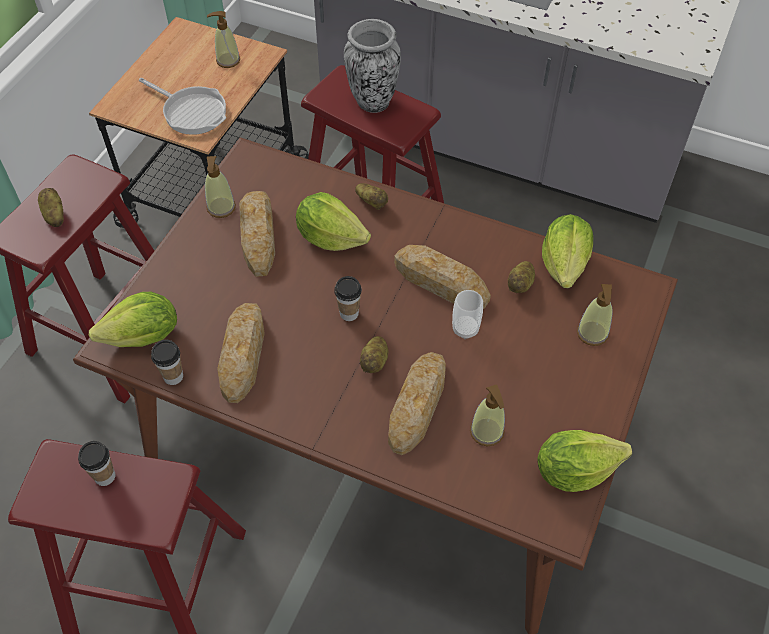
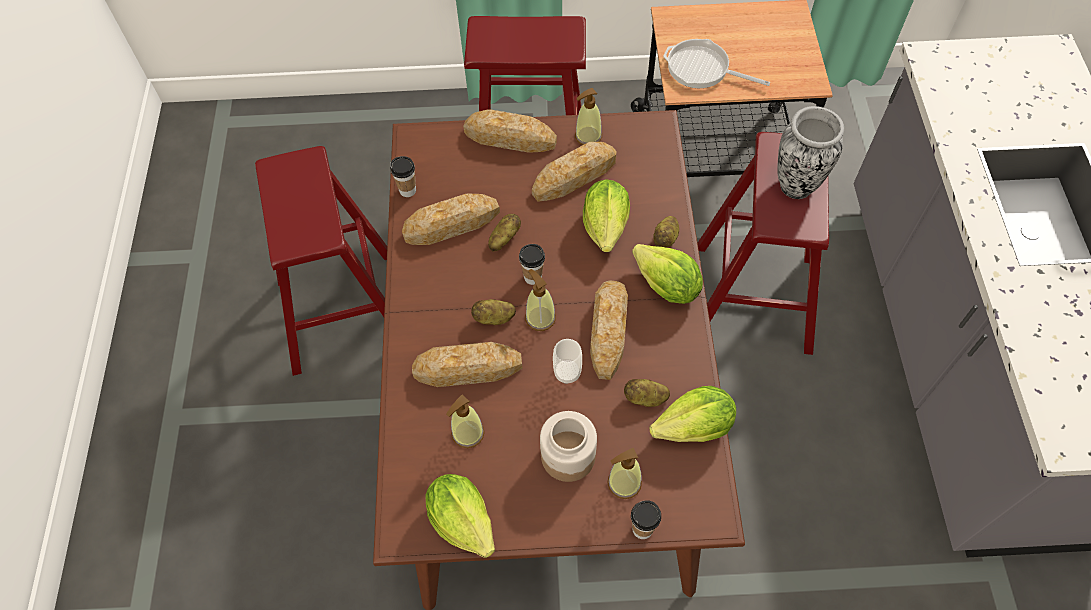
camera: 65 degrees right, 5 degrees up
(54, 215) = (517, 41): potato -> potato (504, 238)
(105, 476) = (310, 196): cup -> cup (642, 529)
(144, 337) = (432, 154): lettuce -> lettuce (666, 287)
(174, 266) = (510, 137): none -> bread
(192, 112) = (702, 69): frying pan -> frying pan turned 105 degrees clockwise
(228, 60) = (782, 61): soap dispenser -> soap dispenser (540, 318)
(547, 363) = (567, 455): none -> jar

